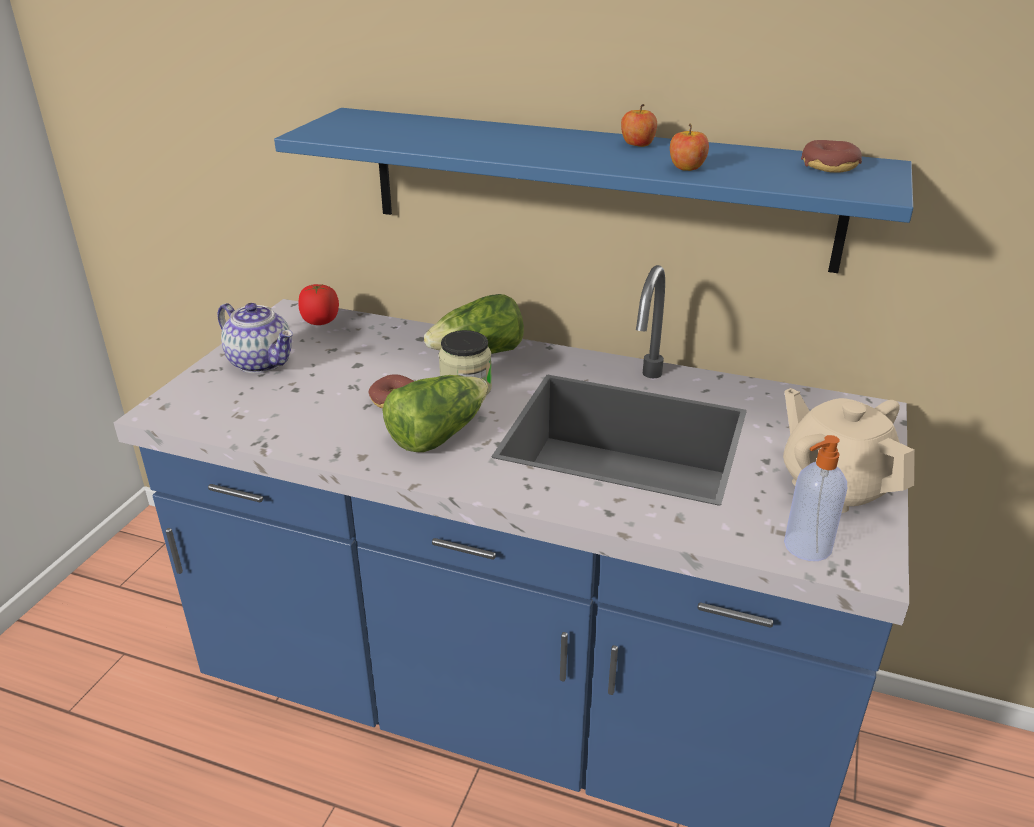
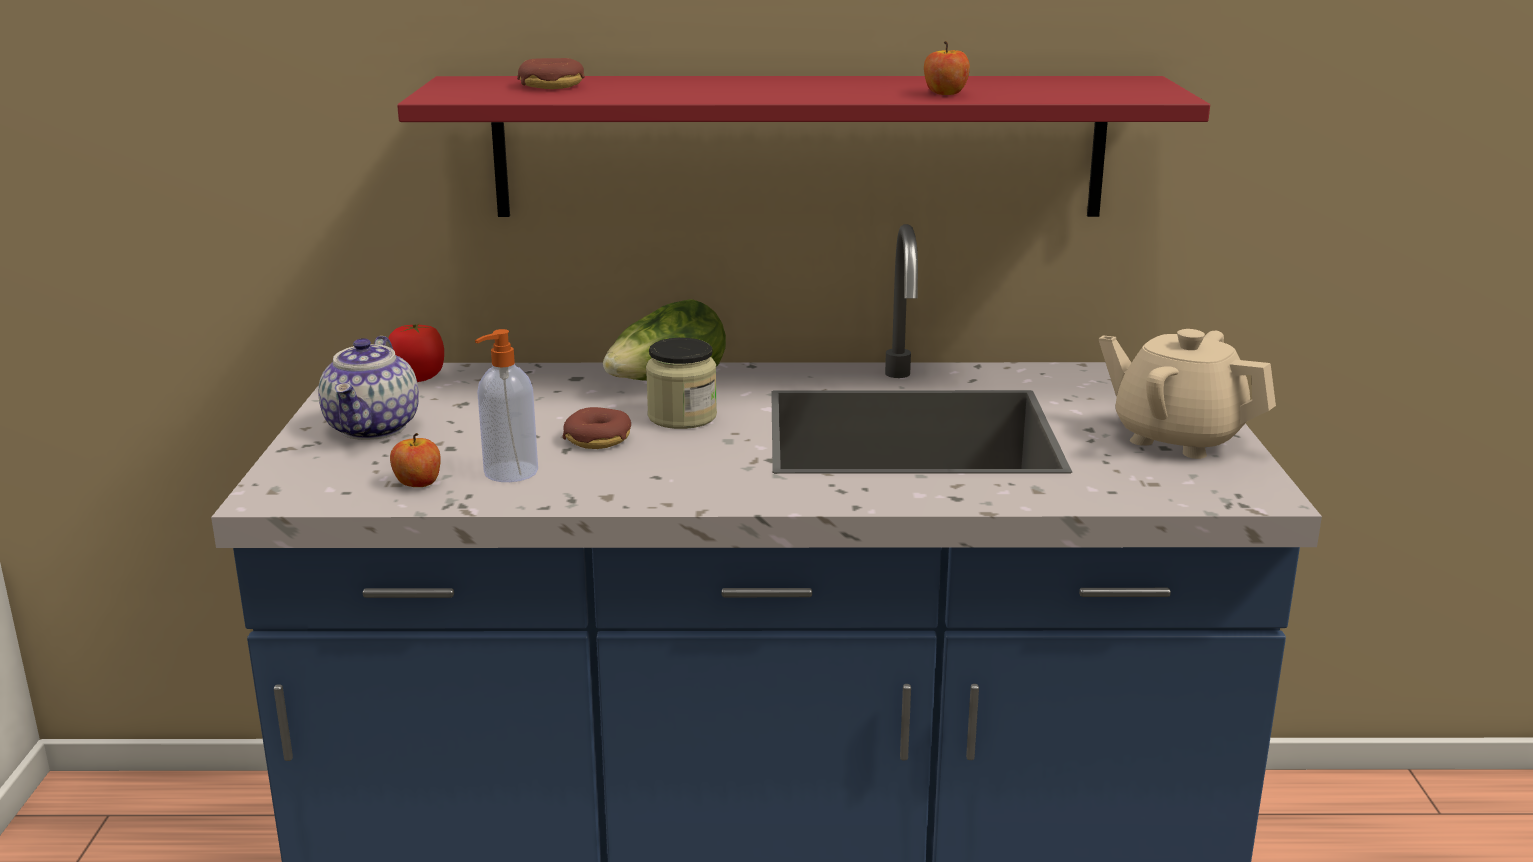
camera: 20 degrees left, 10 degrees down
(262, 362) = (374, 428): teapot -> teapot turned 75 degrees clockwise
(437, 434) = (686, 463): lettuce -> none
(596, 187) = (799, 147): blue shelf -> red shelf
(637, 144) = (862, 81): apple -> apple (417, 483)
(806, 547) = (1188, 490): soap dispenser -> soap dispenser (509, 473)
(829, 166) = (1090, 83): donut -> donut (551, 85)

